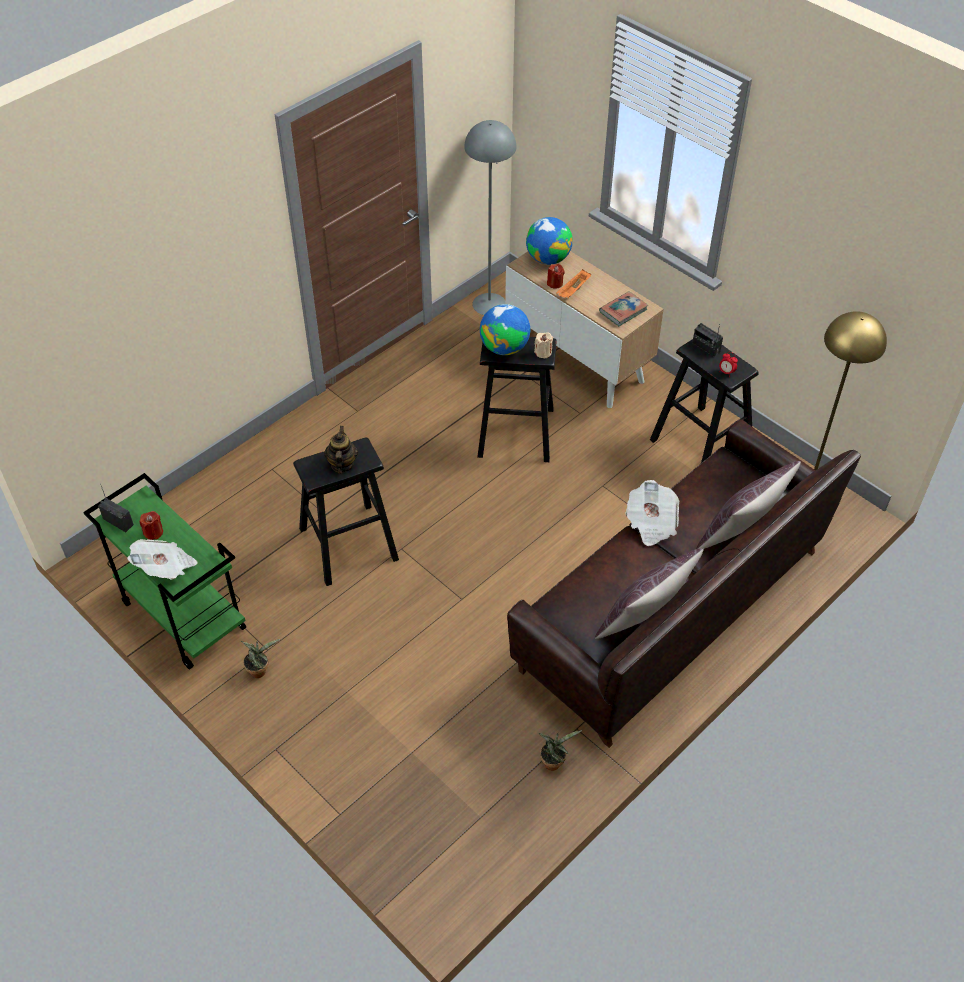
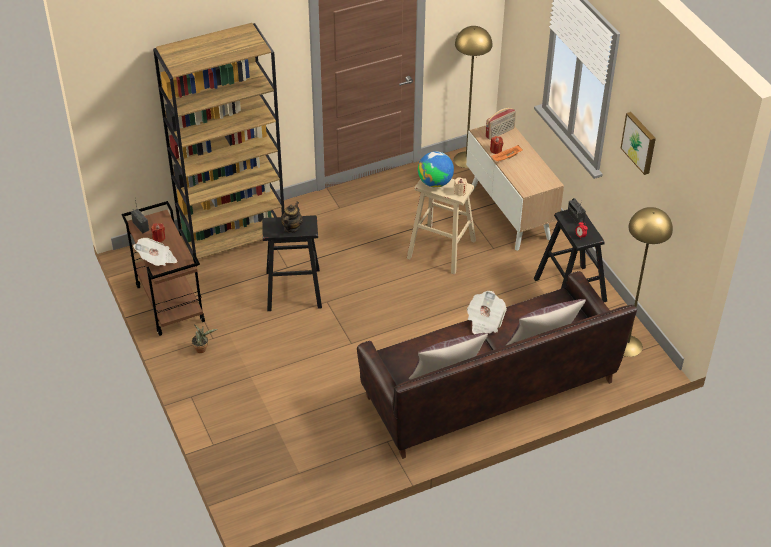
camera: 20 degrees right, 5 degrees down
(182, 615) = (169, 303): green cart -> brown cart
(230, 490) = (233, 236): none -> brown bookcase
(489, 304) = (466, 159): grey floor lamp -> yellow floor lamp
(516, 432) = (441, 249): black stool -> beige stool
(548, 259) = (500, 133): globe -> radio
(553, 761) = (362, 456): potted plant -> none
(623, 311) = (534, 180): book -> none
(800, 227) = (640, 142): none -> picture

